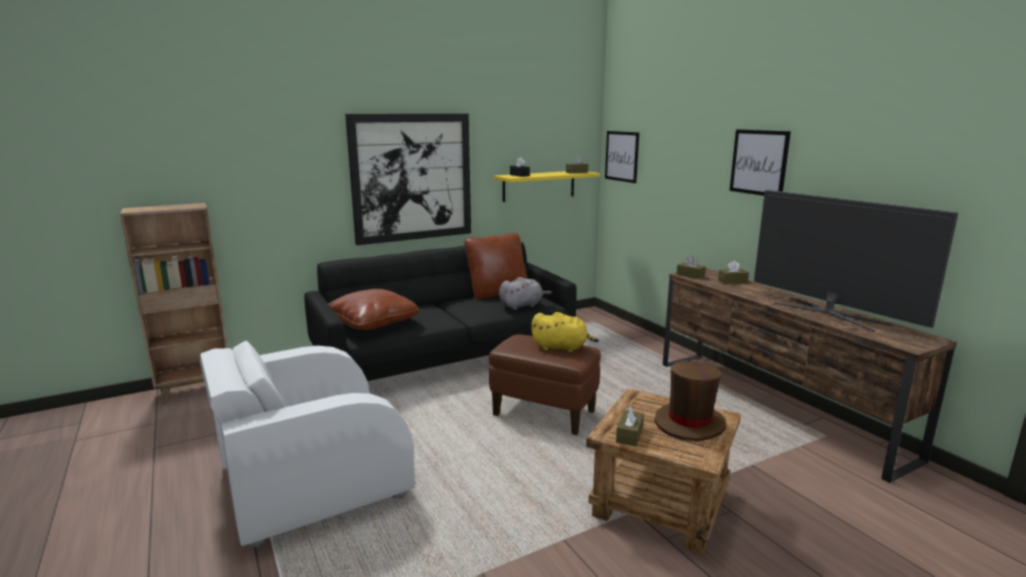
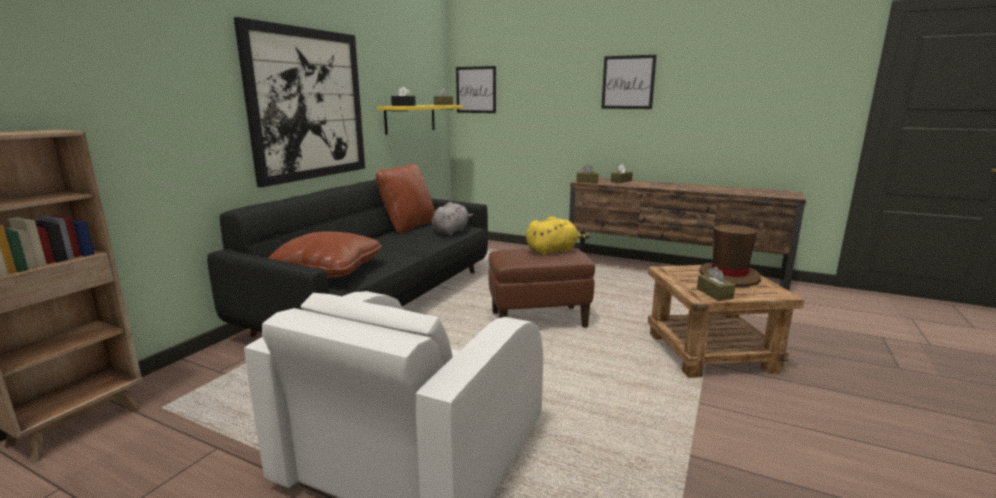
camera: 35 degrees left, 0 degrees up
(830, 313) = (716, 188): television -> none

